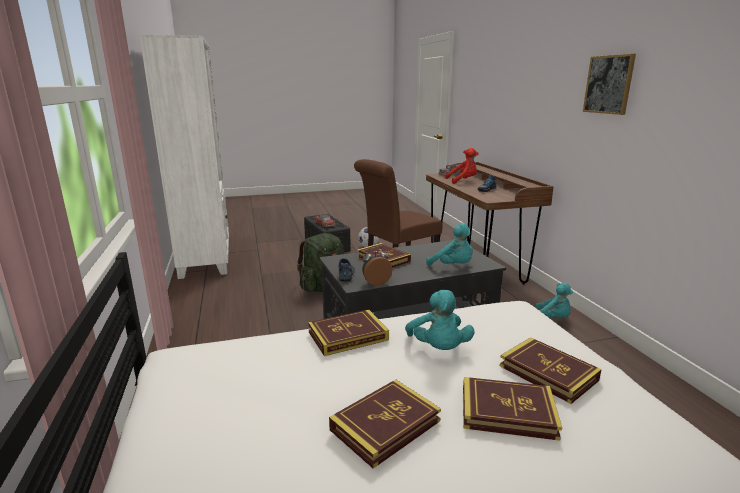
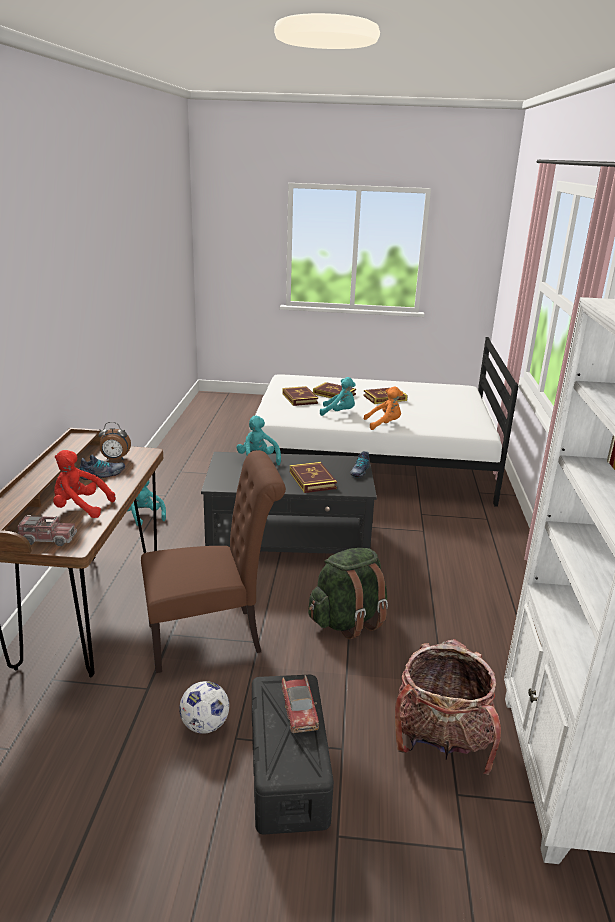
camera: 160 degrees left, 5 degrees up
(263, 258) = (441, 742): none -> backpack
(348, 336) = (384, 424): book -> orange plush toy
(375, 283) = (340, 459): alarm clock -> alarm clock (115, 459)
(438, 349) = (339, 413): turquoise plush toy -> turquoise plush toy turned 90 degrees clockwise
(609, 84) = (76, 290): picture -> none

